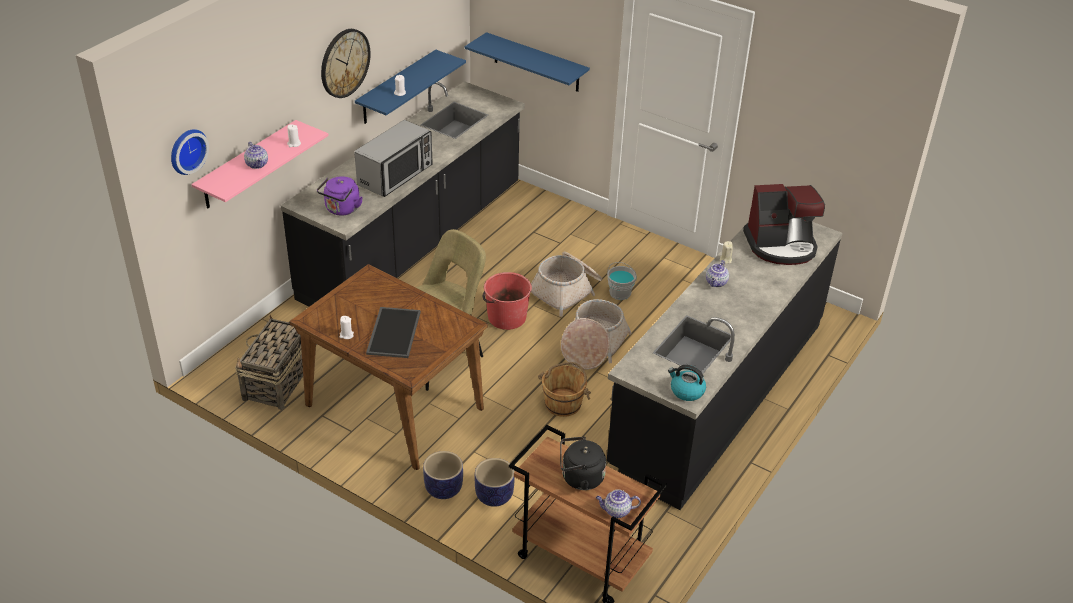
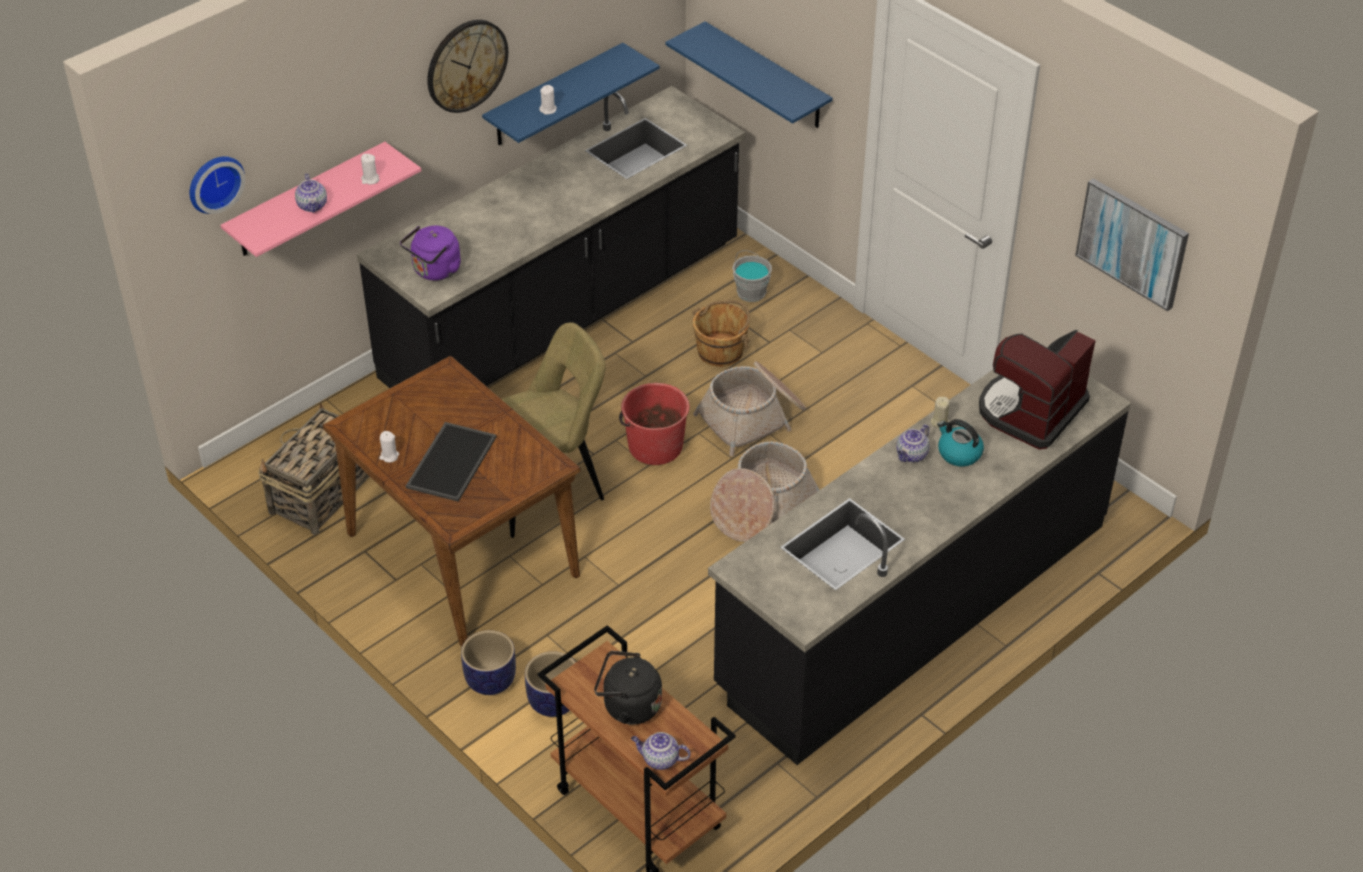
camera: 15 degrees right, 5 degrees up
(395, 175) = (525, 227): microwave -> none
(563, 403) = (690, 585): brown bucket -> brown bucket (721, 351)
(620, 293) = (828, 432): grey bucket -> grey bucket (751, 292)
(686, 391) = (804, 610): kettle -> kettle (958, 453)
(781, 246) = (1030, 411): coffee machine -> coffee machine turned 120 degrees clockwise
(829, 125) = (1132, 243): none -> picture

